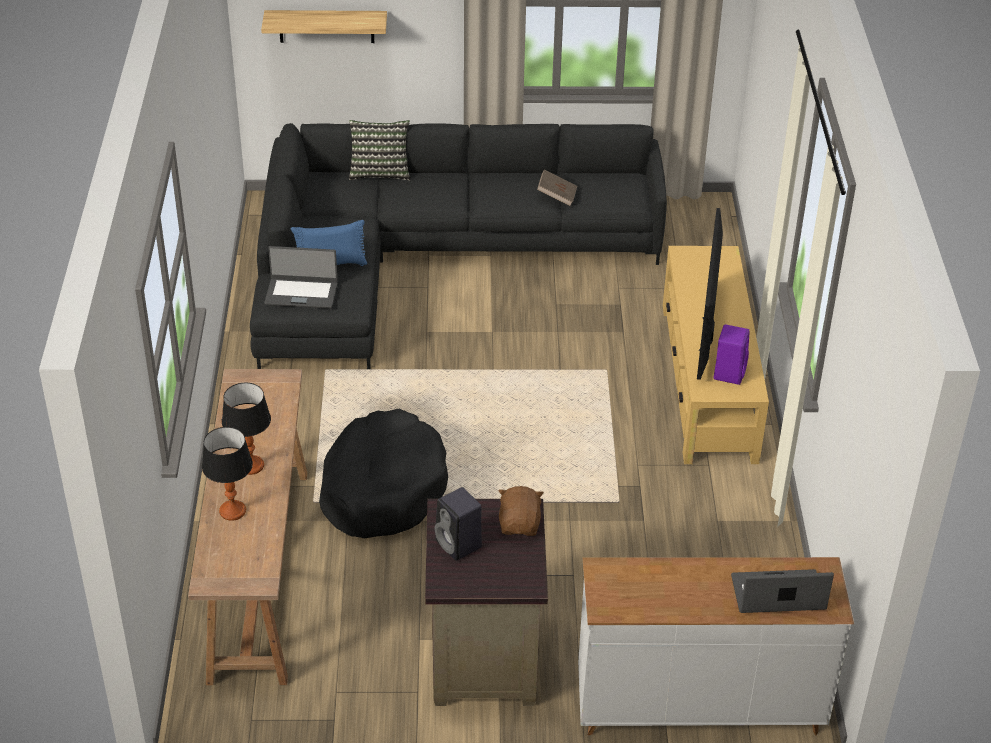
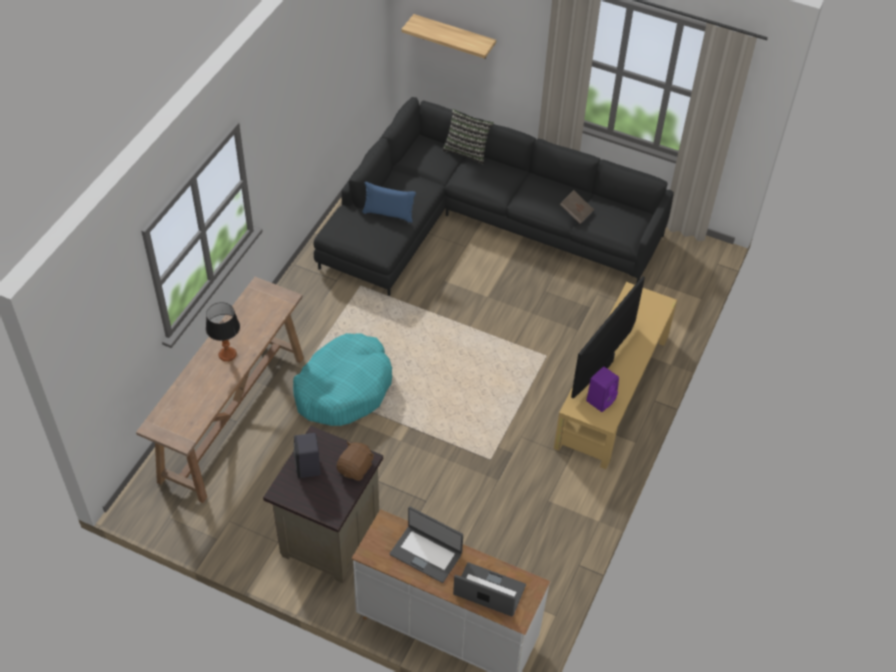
camera: 25 degrees right, 10 degrees up
(232, 511) = (196, 383): table lamp -> none
(301, 293) = (356, 229): laptop -> laptop (426, 553)
(382, 488) = (344, 388): black dog bed -> turquoise dog bed

